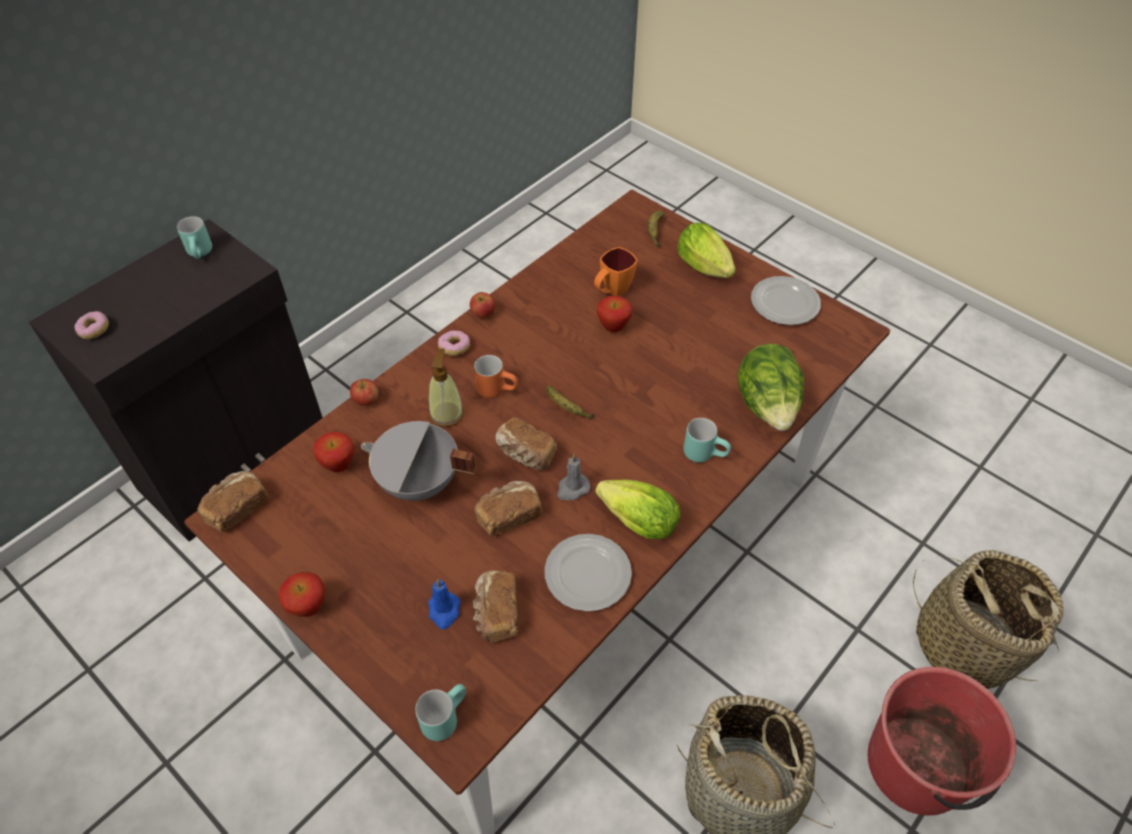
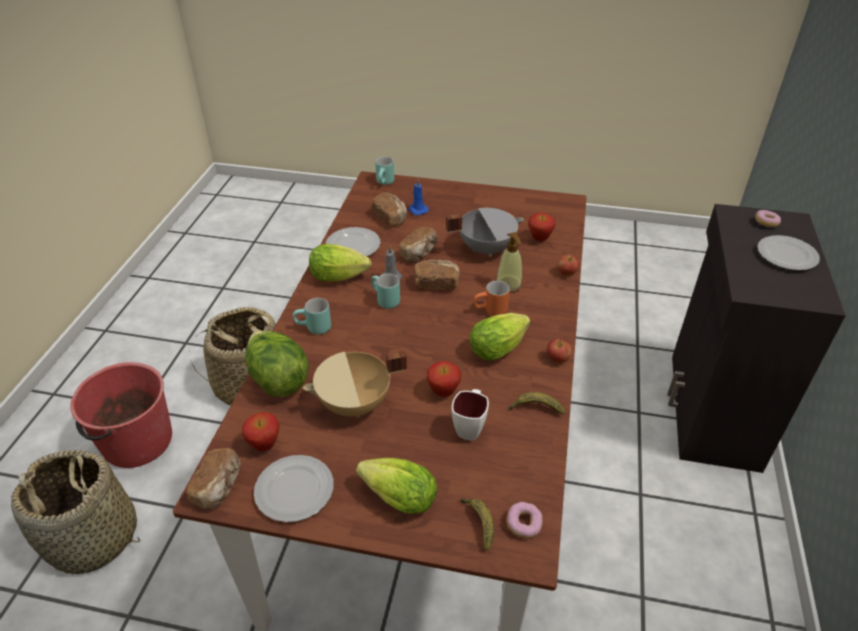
camera: 150 degrees right, 10 degrees down
(149, 286) = (787, 256): none -> plate
(202, 254) = (797, 288): turquoise mug -> turquoise mug (384, 301)
(236, 509) = (567, 206): bread -> bread (219, 487)
(309, 608) = (483, 190): apple -> apple (265, 445)
(454, 348) = (549, 325): donut -> donut (523, 524)
(524, 347) = (500, 347): none -> lettuce
(566, 408) = (432, 319): banana -> banana (536, 408)
(612, 292) = (470, 427): orange mug -> white mug
(701, 350) = (355, 405): none -> beige cooking pot

